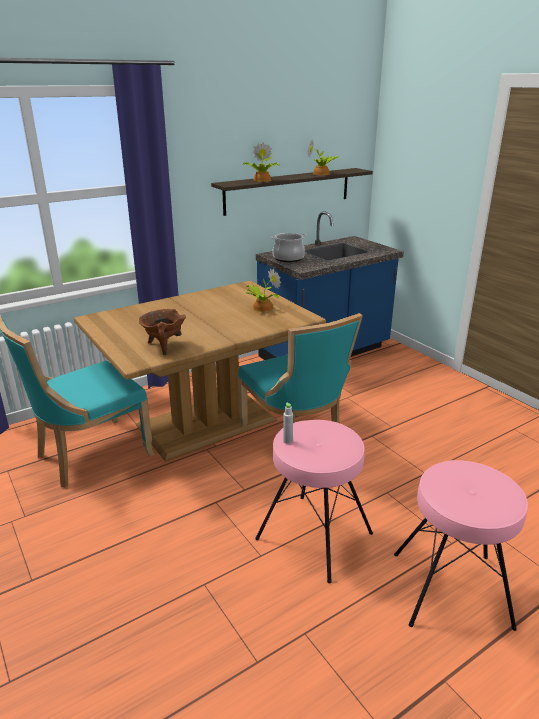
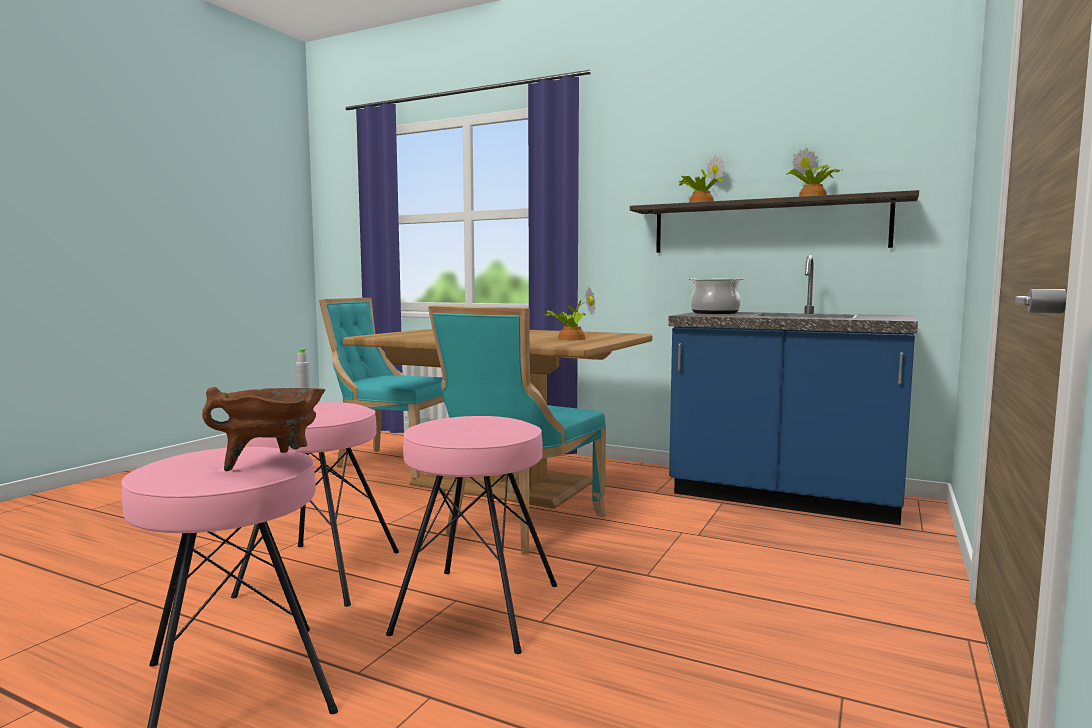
camera: 60 degrees right, 20 degrees down
(164, 346) = (414, 336): brown cooking pot -> brown cooking pot (272, 463)
(400, 488) = (476, 608): none -> pink stool

